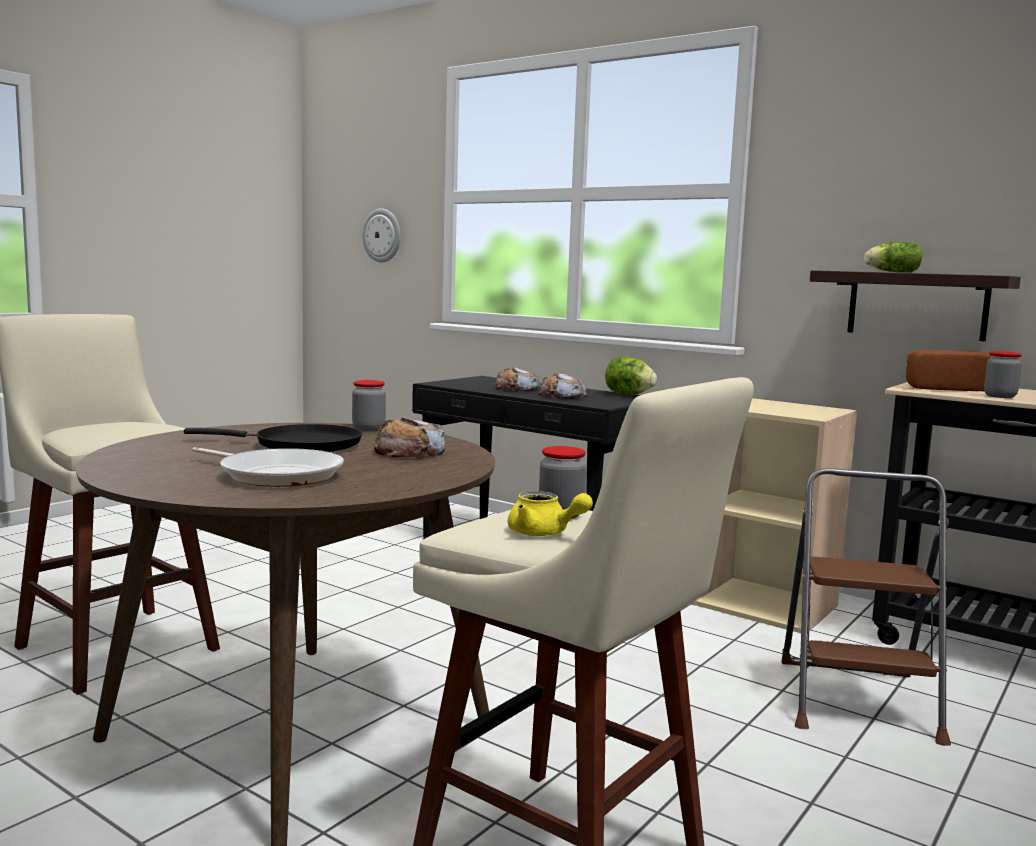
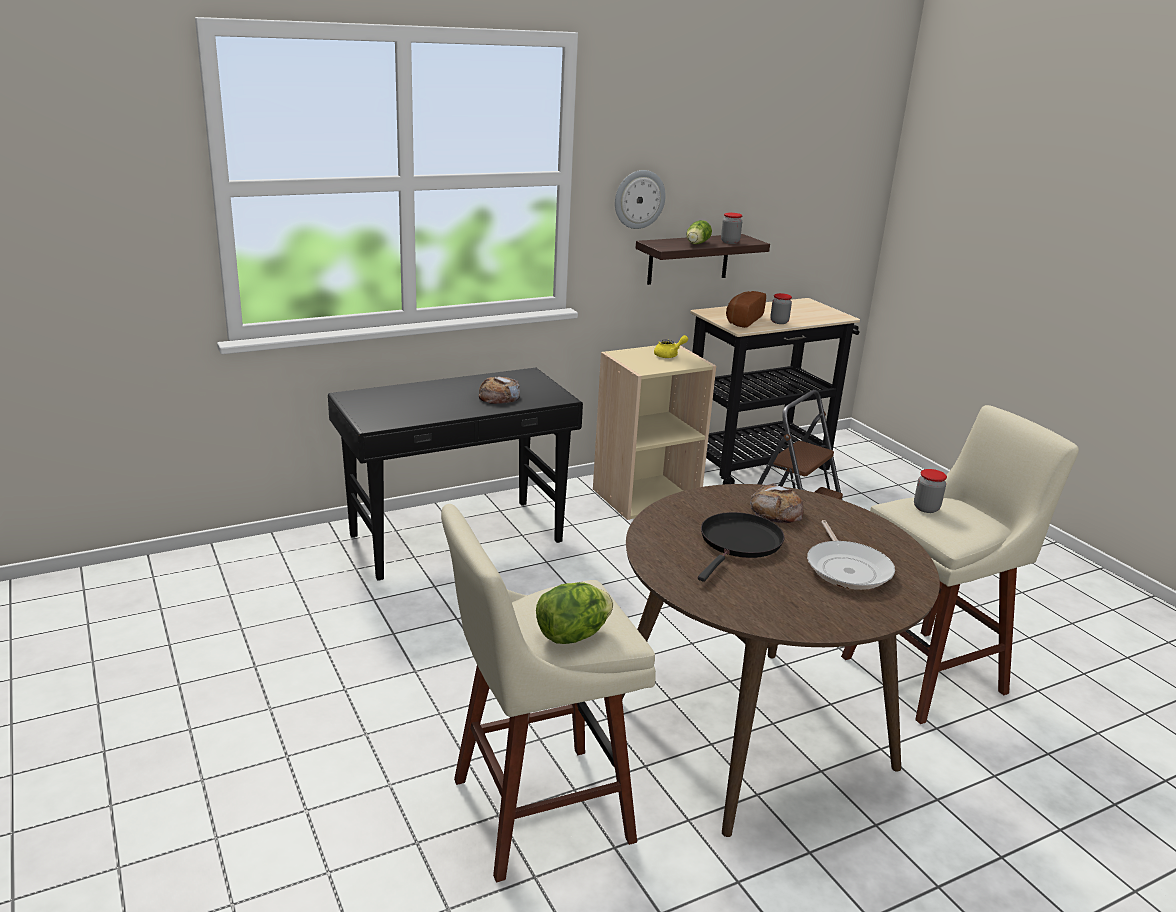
camera: 65 degrees left, 15 degrees up
(276, 475) = (847, 568): frying pan -> frying pan turned 120 degrees clockwise
(368, 428) = (675, 506): jar -> jar (730, 242)
(382, 235) = (97, 244): wall clock -> wall clock (639, 199)
(517, 388) = (441, 401): bread -> none
(544, 533) = (965, 522): yellow teapot -> yellow teapot (669, 355)
(628, 395) = (511, 374): lettuce -> lettuce (572, 635)

